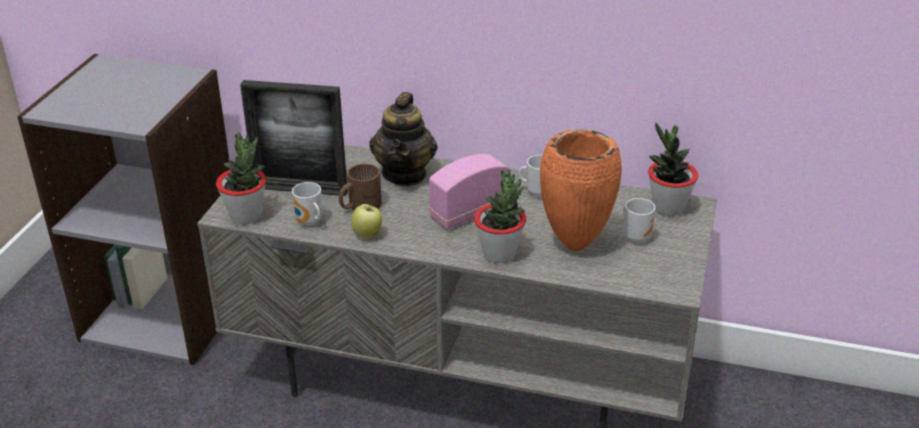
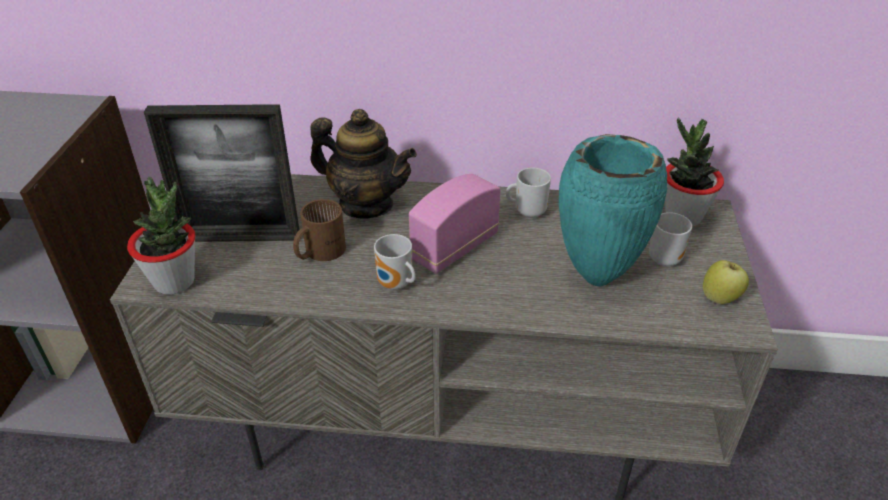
camera: 10 degrees left, 5 degrees up
(309, 223) = (259, 283): mug -> mug (395, 285)
(368, 235) = (337, 292): apple -> apple (720, 298)
(405, 174) = (366, 204): teapot -> teapot turned 60 degrees counterclockwise
(499, 254) = (509, 300): potted plant -> none
(575, 244) = (596, 276): orange vase -> turquoise vase

